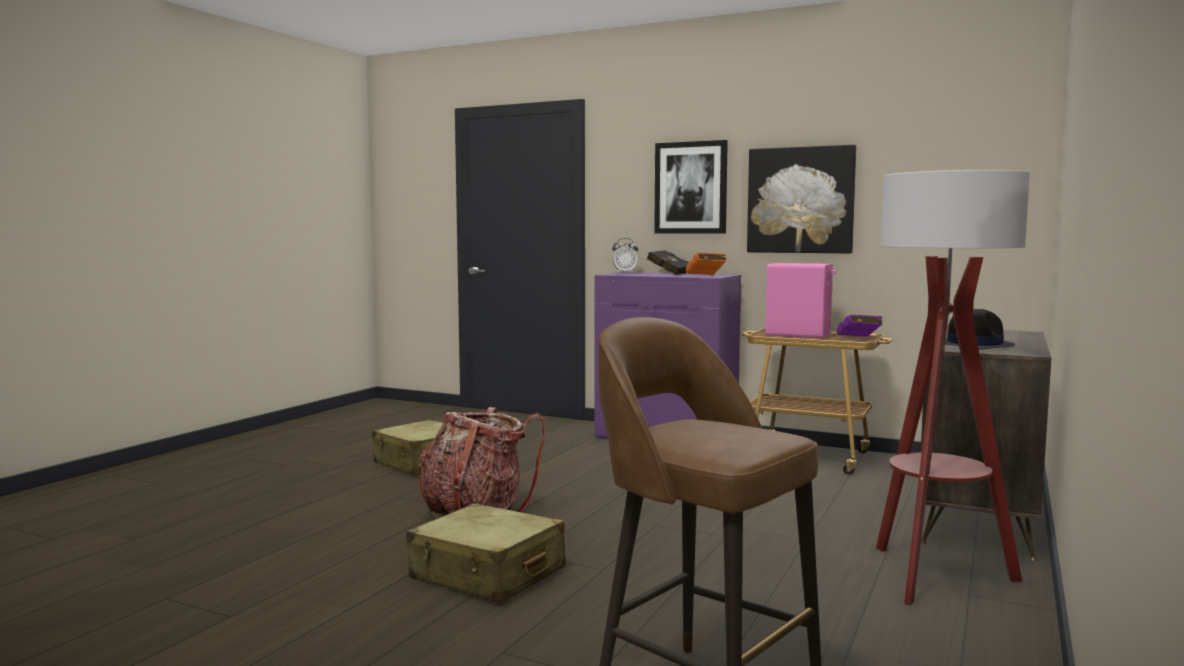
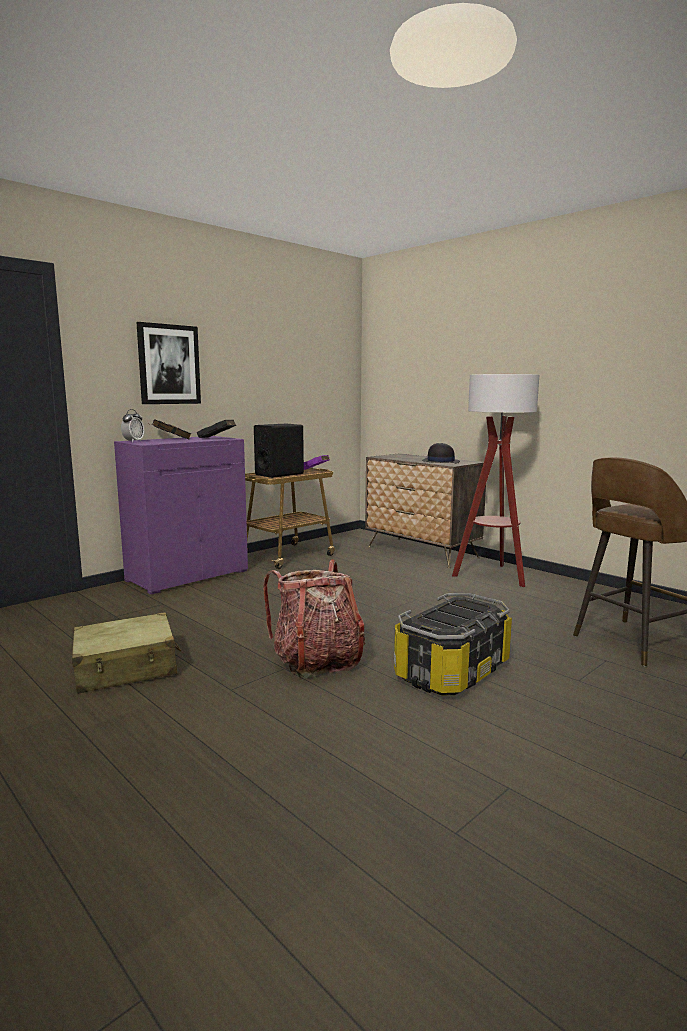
camera: 70 degrees left, 5 degrees up
(487, 574) = (451, 671): beige suitcase -> storage box
(705, 276) = (218, 438): orange book -> black book
(798, 335) = (279, 474): pink speaker -> black speaker
(800, 200) = (247, 378): picture -> none

